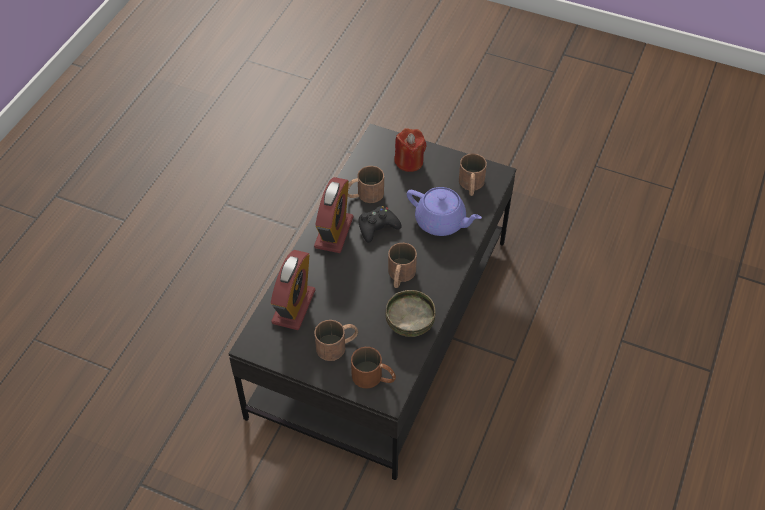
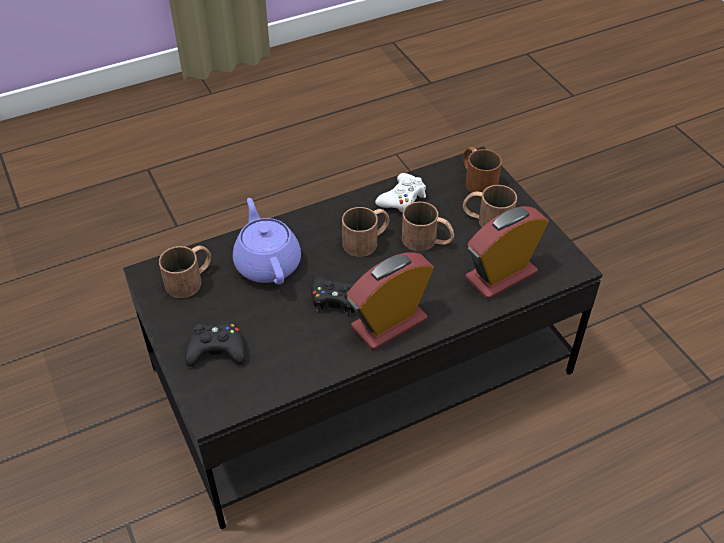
camera: 140 degrees left, 5 degrees down
(364, 194) = (311, 344): brown mug -> brown mug (427, 240)
(409, 161) = (216, 350): red candle -> black game controller
(409, 323) = (402, 199): bowl -> white game controller

